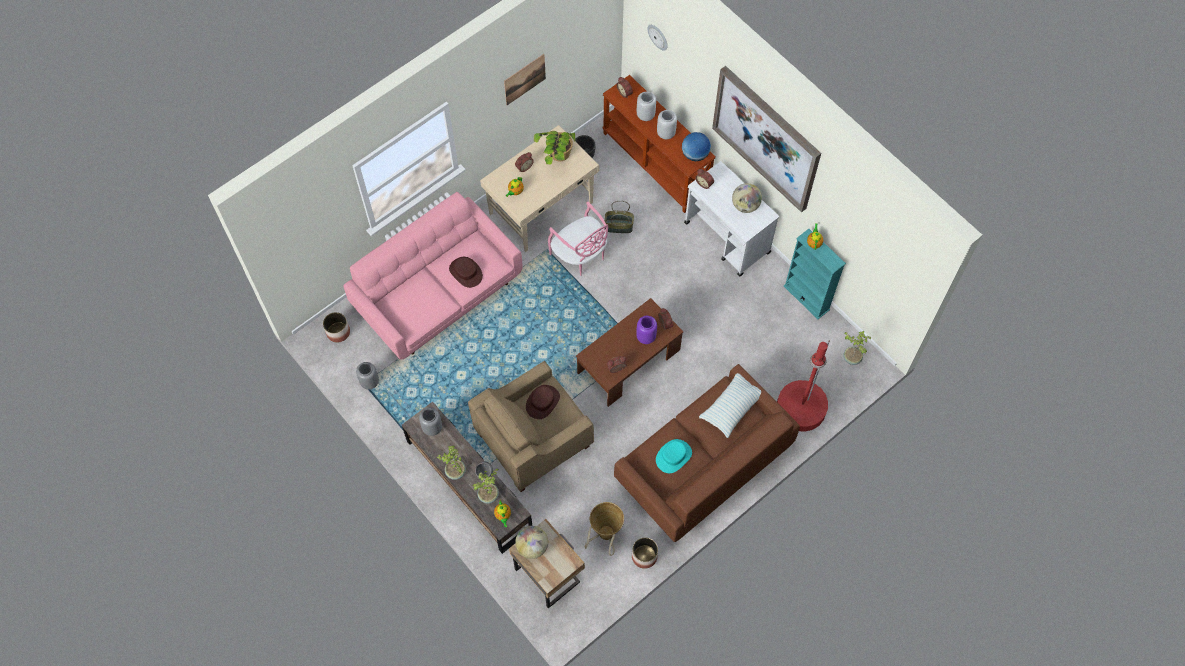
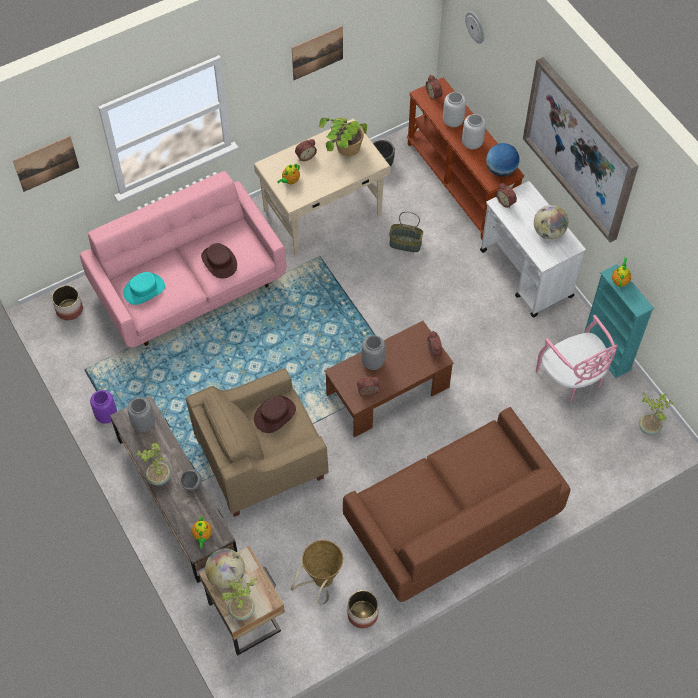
camera: 10 degrees right, 5 degrees down
(312, 219) = (46, 163): none -> picture
(370, 382) = (92, 368): grey vase -> grey vase (373, 362)
(489, 495) = (191, 510): potted plant -> potted plant (242, 610)
(580, 255) = (356, 268): pink chair -> pink chair (572, 378)
(646, 337) = (409, 362): purple vase -> purple vase (107, 415)
(673, 456) = (415, 500): turquoise hat -> turquoise hat (144, 289)
(731, 408) = (494, 456): pillow -> none
(801, 408) = (578, 475): red floor lamp -> none

